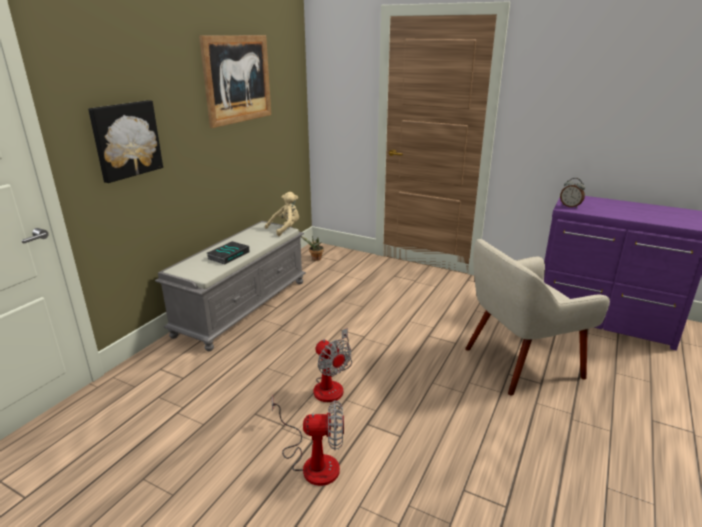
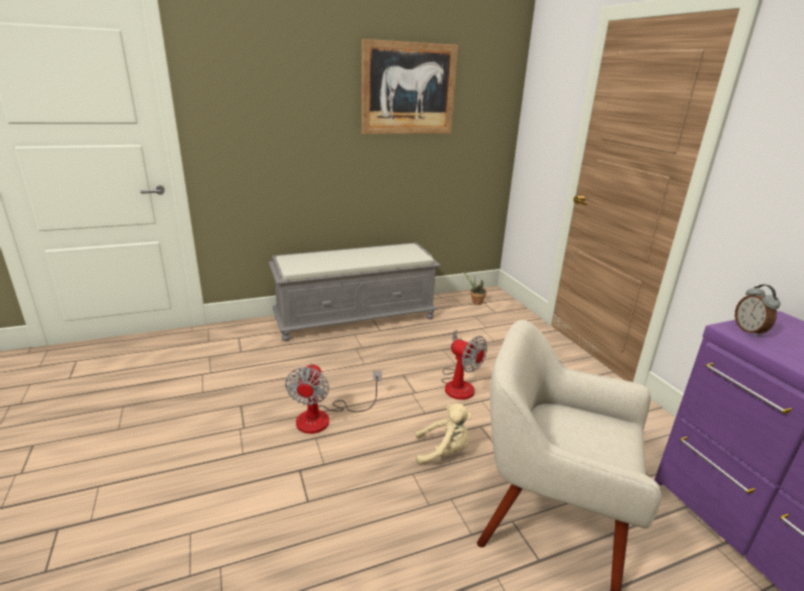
camera: 40 degrees right, 0 degrees up
(126, 140) = (258, 128): picture -> none
(228, 255) = (338, 260): book -> none
(285, 229) = (422, 255): beige plush toy -> beige plush toy (444, 451)
(313, 461) = (218, 470): fan -> fan (458, 383)

